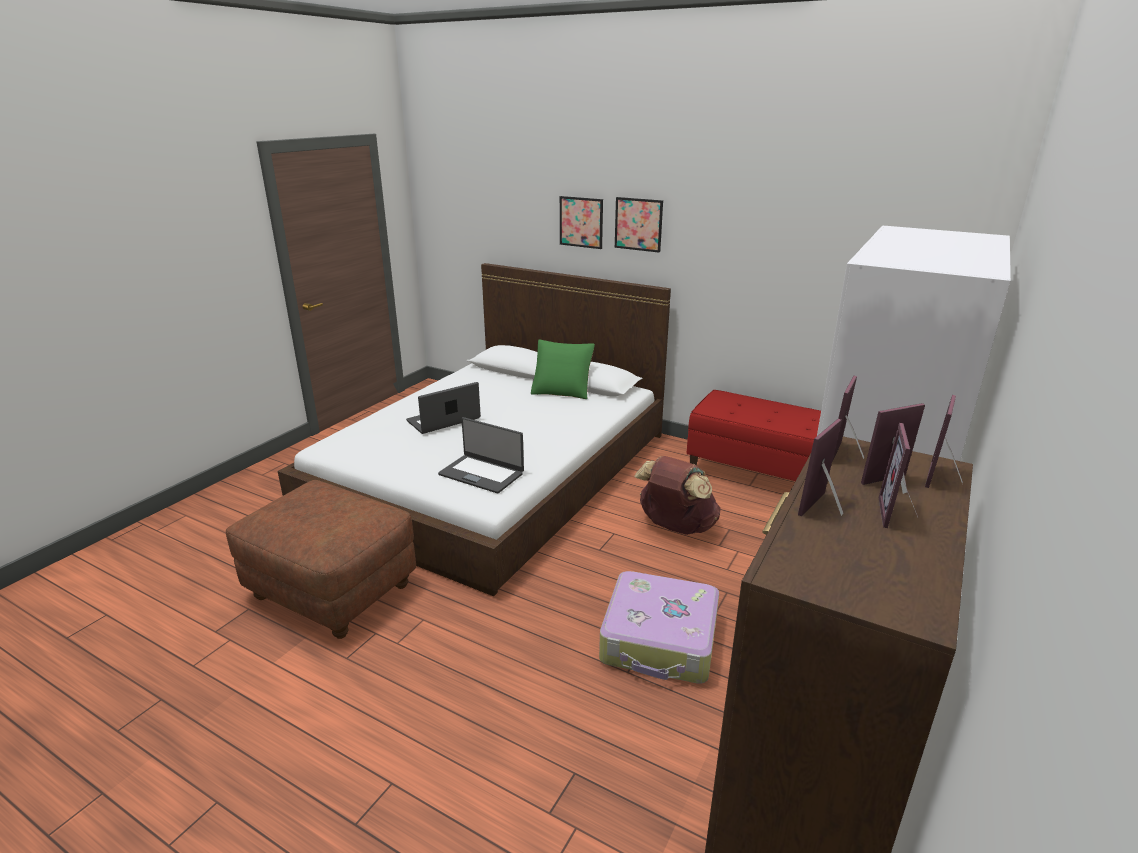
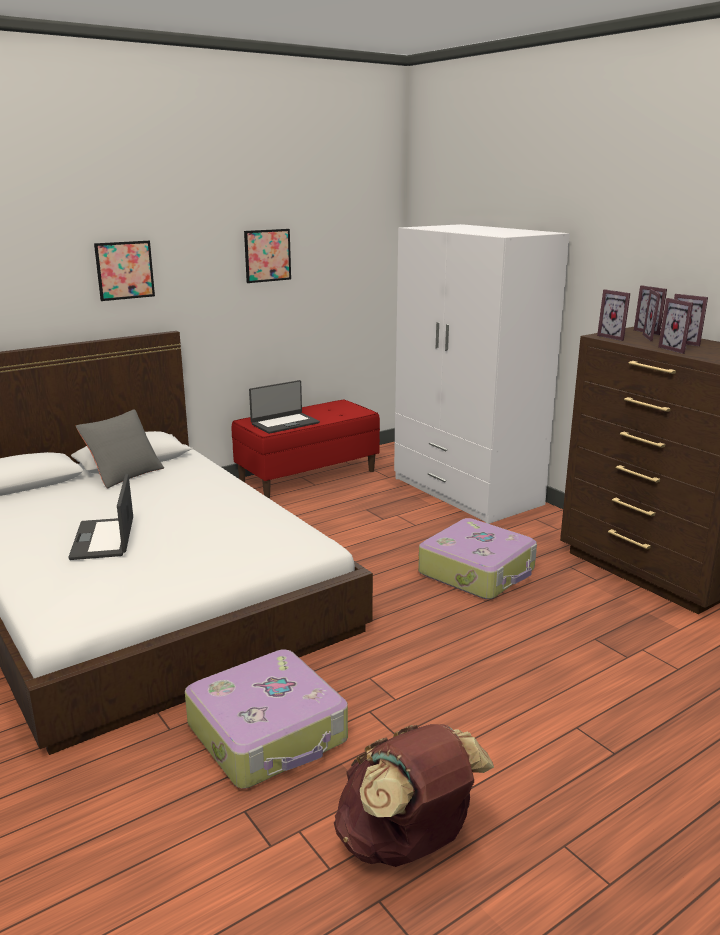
camera: 65 degrees left, 5 degrees down
(333, 591) = (269, 733): brown ottoman -> suitcase
(482, 473) = (258, 540): laptop -> laptop (284, 423)
(562, 390) = (124, 473): green pillow -> grey pillow
(581, 222) = (50, 279): picture -> picture (267, 255)
(675, 527) = (342, 527): brown backpack -> brown backpack (406, 843)

